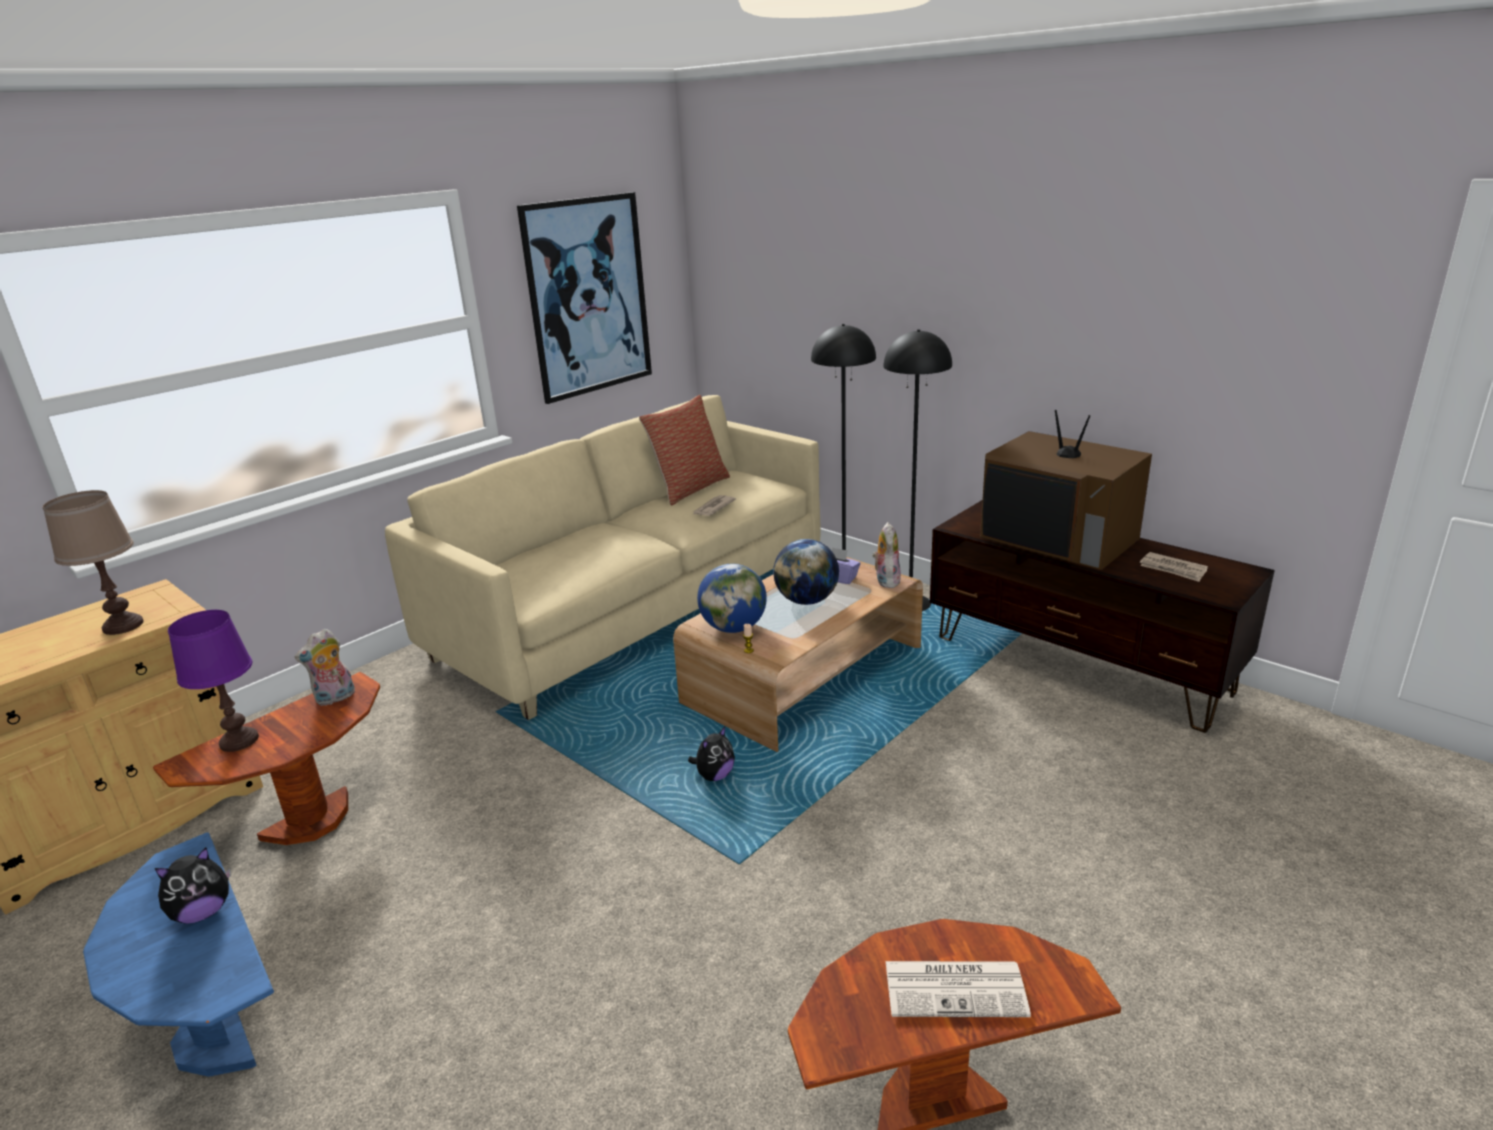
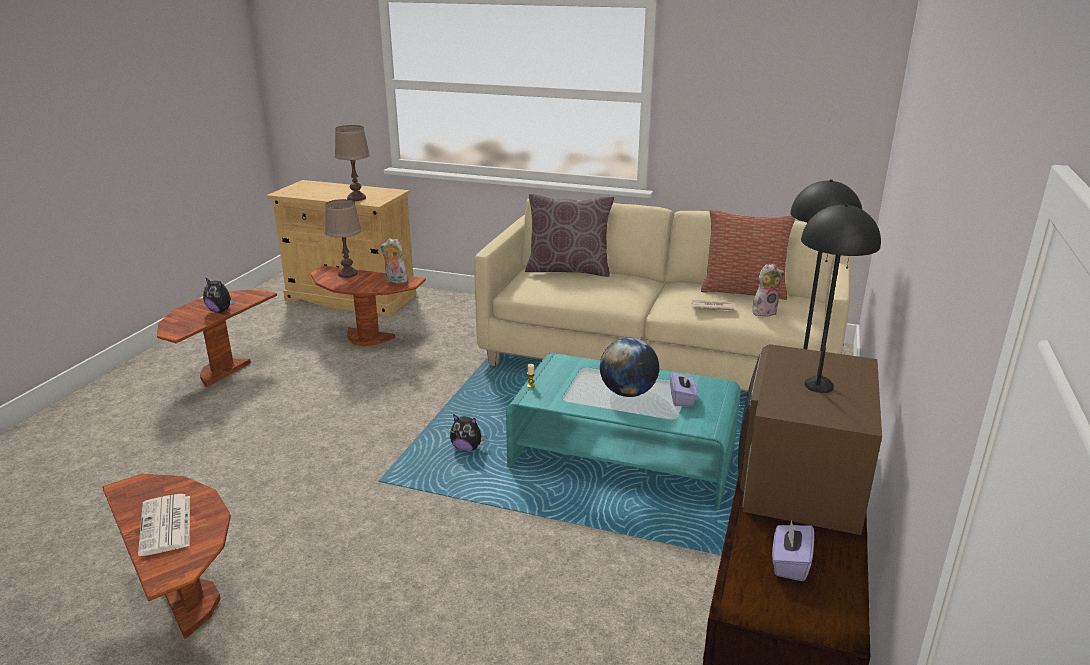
camera: 65 degrees right, 0 degrees up
(219, 1036) = (222, 372): blue side table -> brown side table
(239, 741) = (348, 274): purple table lamp -> brown table lamp
(524, 556) = (568, 270): none -> brown pillow
(588, 297) = (762, 104): picture -> none
(733, 628) = (560, 373): globe -> none
(804, 675) = (623, 456): brown coffee table -> turquoise coffee table
(886, 580) = (698, 422): plush toy -> plush toy (764, 311)
(1173, 569) = (789, 564): newspaper -> purple tissue box

